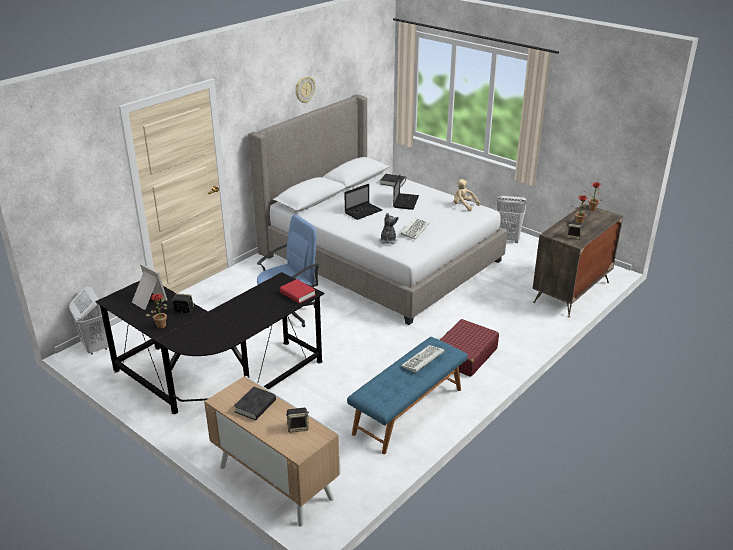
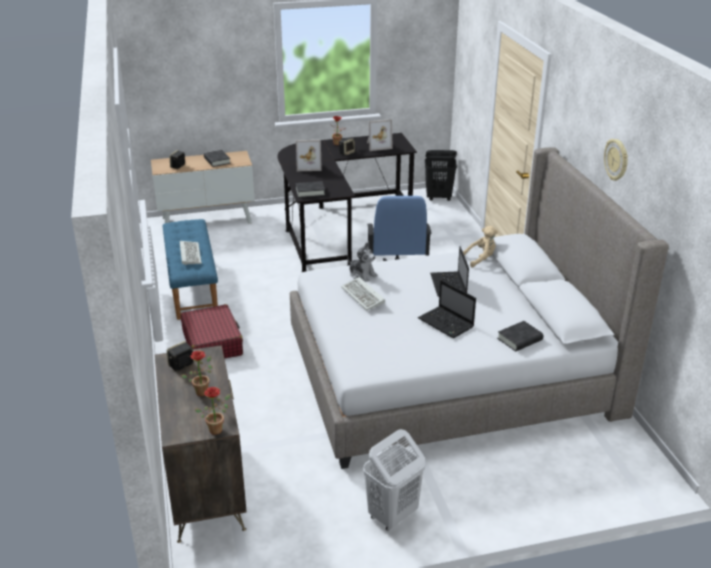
camera: 125 degrees right, 0 degrees up
(96, 347) = (439, 198): white laundry basket -> black laundry basket
(239, 318) = (309, 166): none -> picture frame
(297, 294) = (310, 192): red book -> black book
(463, 205) = (389, 363): beige plush toy -> beige plush toy (481, 259)

